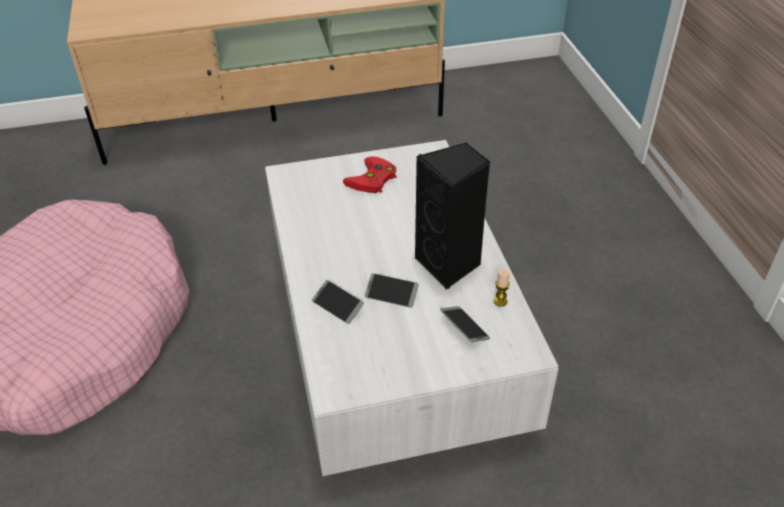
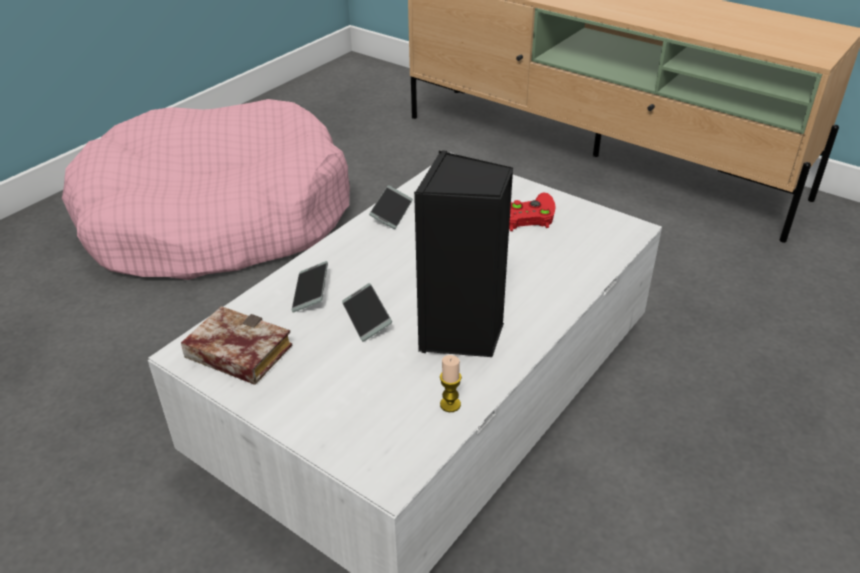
camera: 50 degrees right, 5 degrees down
(358, 370) = (234, 353): none -> book
(464, 328) = (374, 397): phone -> phone (391, 212)

